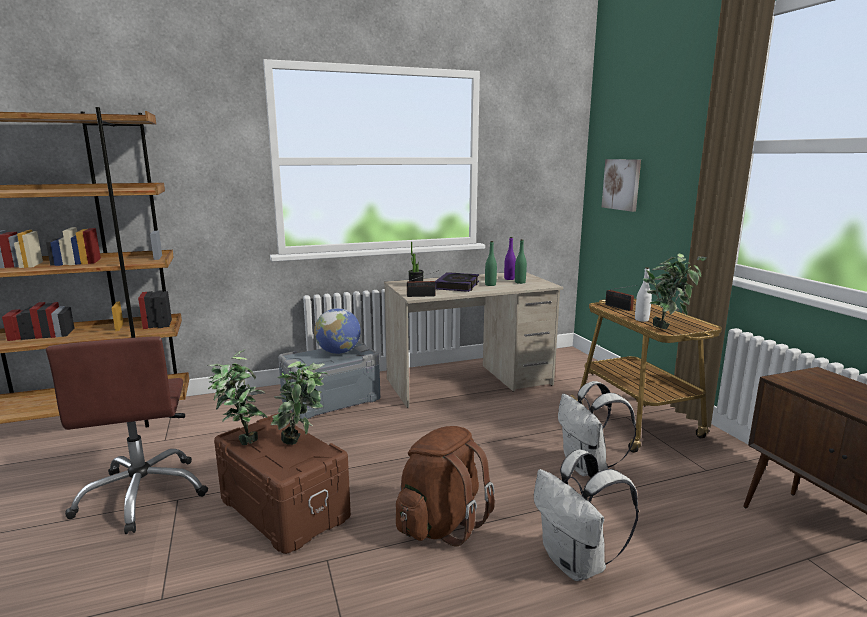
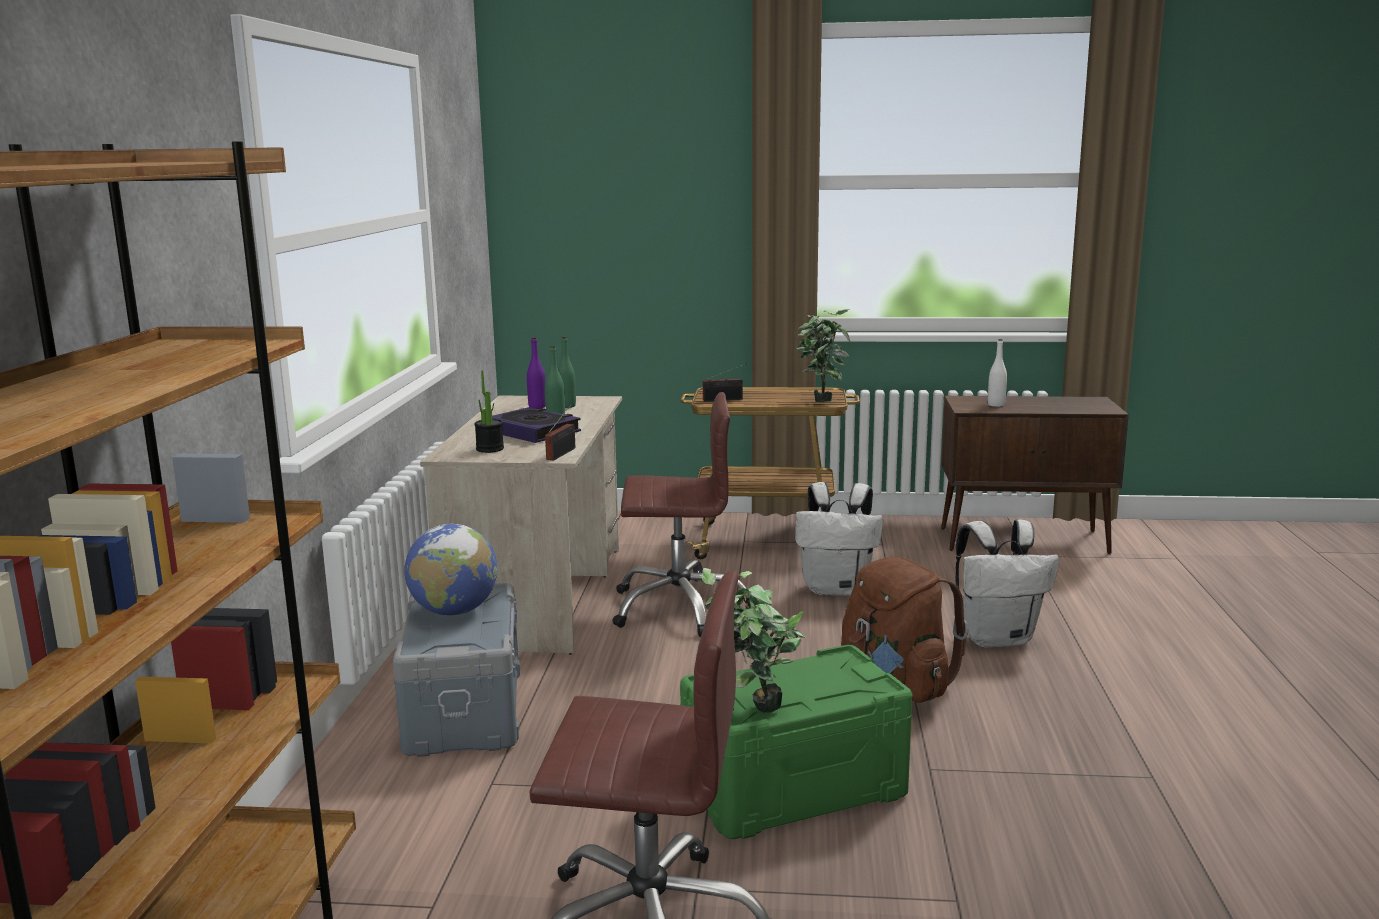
camera: 65 degrees left, 0 degrees up
(285, 507) = (792, 787): brown storage box -> green storage box
(302, 442) = (794, 671): potted plant -> none
(495, 421) = (680, 607): none -> brown office chair
(622, 184) = (584, 237): picture -> none
(641, 320) = (780, 402): white bottle -> white bottle (996, 405)

